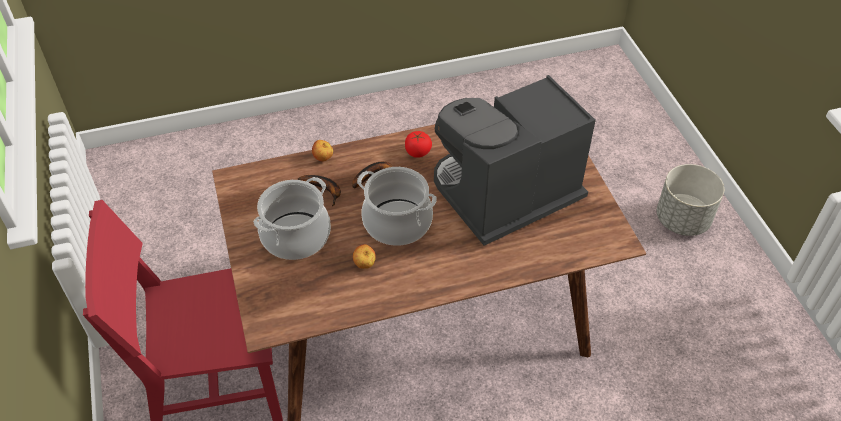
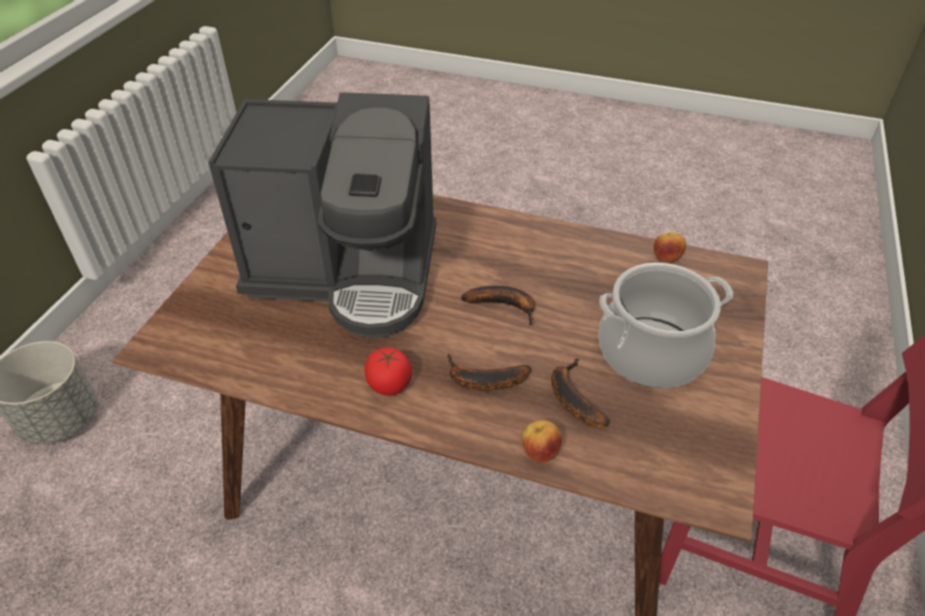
camera: 145 degrees left, 5 degrees down
(365, 264) = (581, 280): apple -> apple (666, 258)
(397, 223) = (505, 305): cooking pot -> banana

